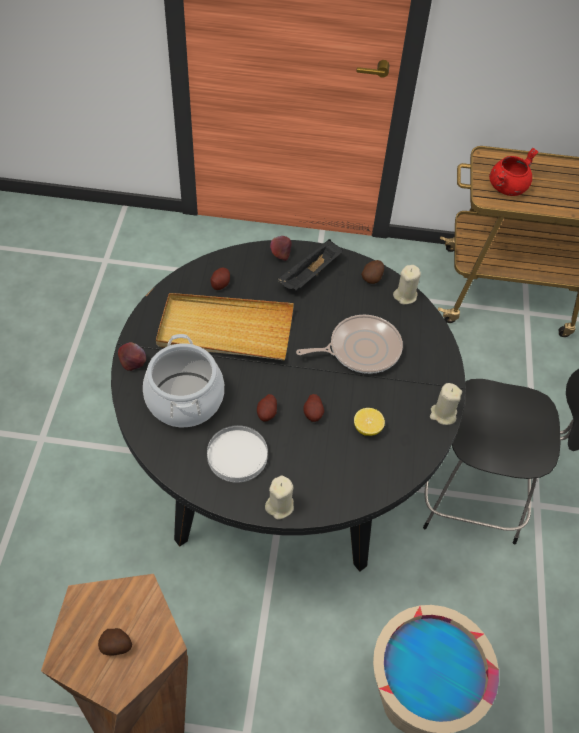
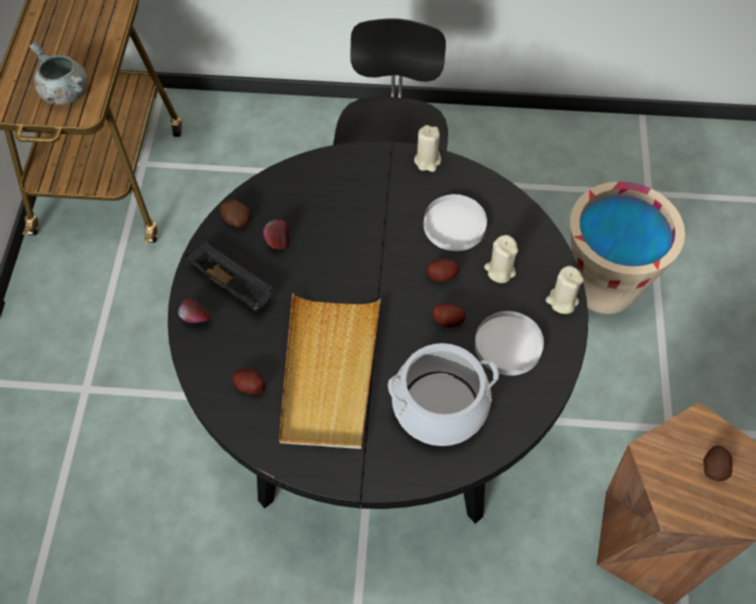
camera: 90 degrees left, 5 degrees up
(133, 363) = (391, 475): apple -> apple (278, 242)
(360, 349) = (347, 232): frying pan -> none
(367, 428) = (454, 225): lemon -> white plate
(405, 296) = (264, 188): beige candle -> beige candle (500, 270)
(507, 187) = (65, 93): red cooking pot -> grey cooking pot

